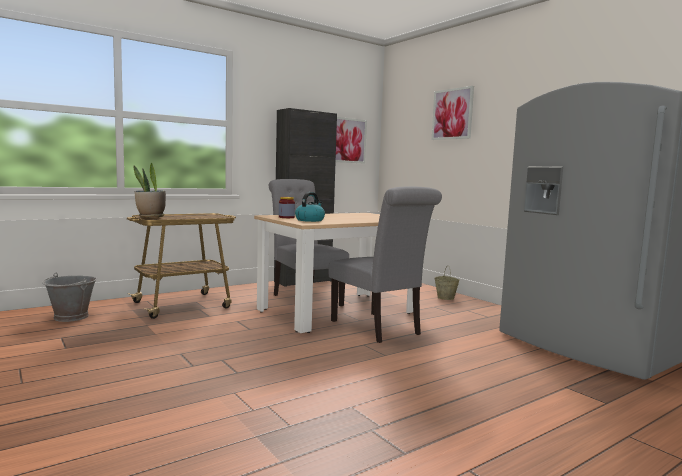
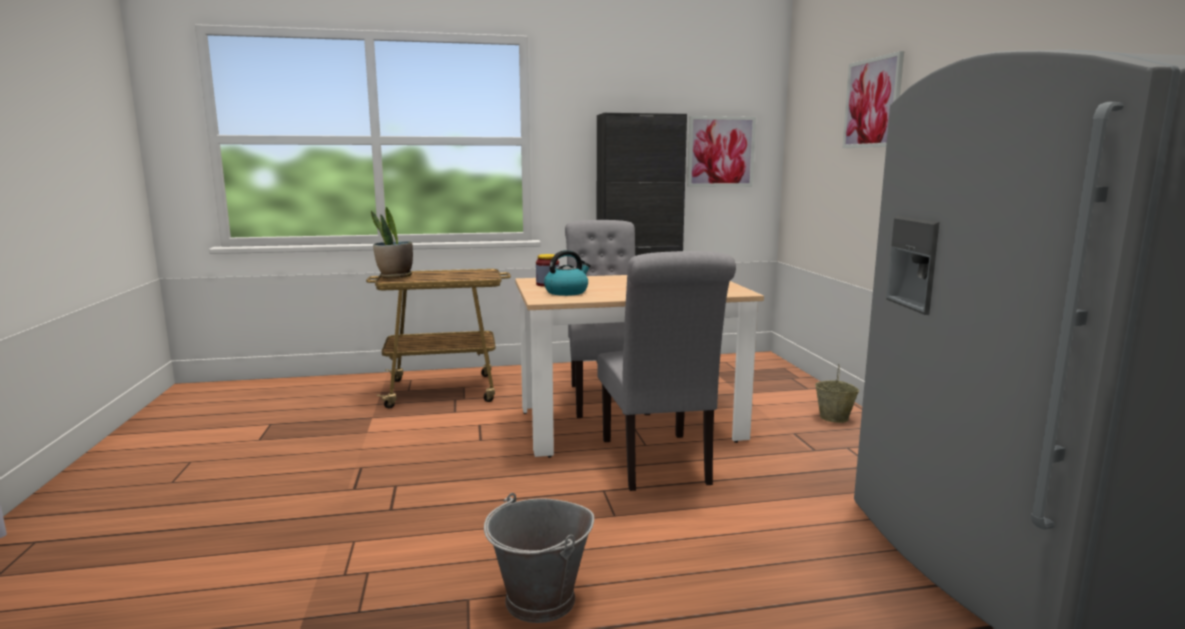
camera: 25 degrees right, 5 degrees up
(71, 317) = (310, 395): grey bucket -> grey bucket (540, 601)

